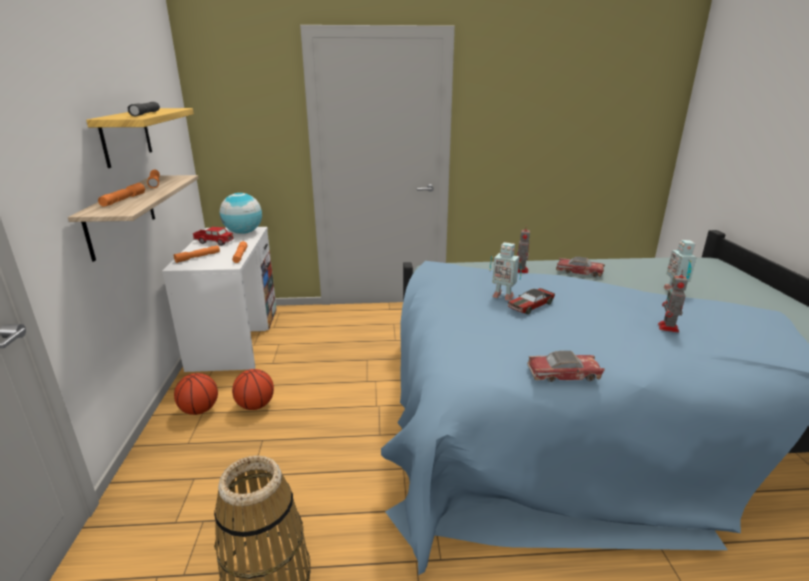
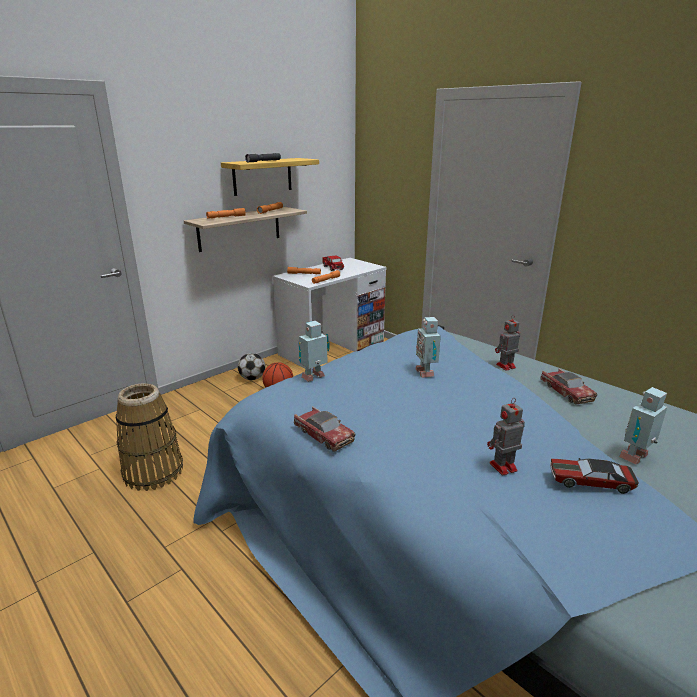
camera: 50 degrees right, 0 degrees up
(199, 410) = (252, 378): basketball -> football
(244, 232) = (362, 266): globe -> none
(450, 339) = (314, 377): none -> toy robot
(530, 306) = (427, 388): toy car -> toy car (590, 481)

